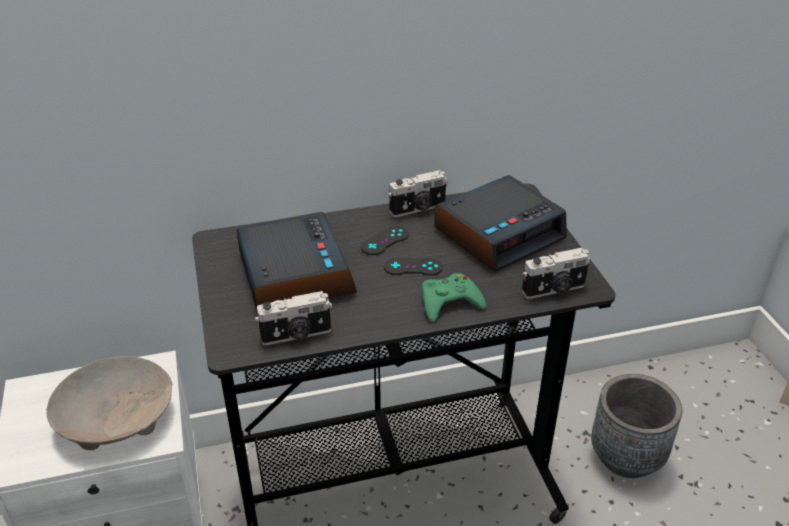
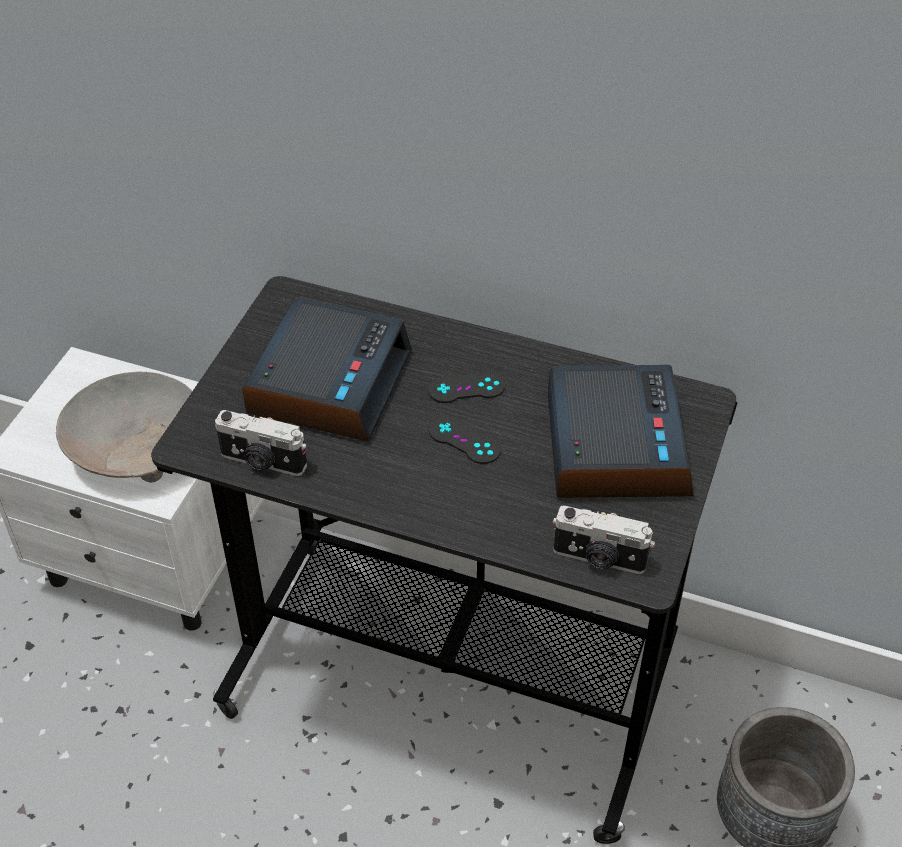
camera: 35 degrees right, 10 degrees up
(418, 209) = (549, 362): camera -> none
(449, 302) = (459, 508): green game controller -> none
(499, 233) = (614, 445): alarm clock -> alarm clock turned 90 degrees counterclockwise

